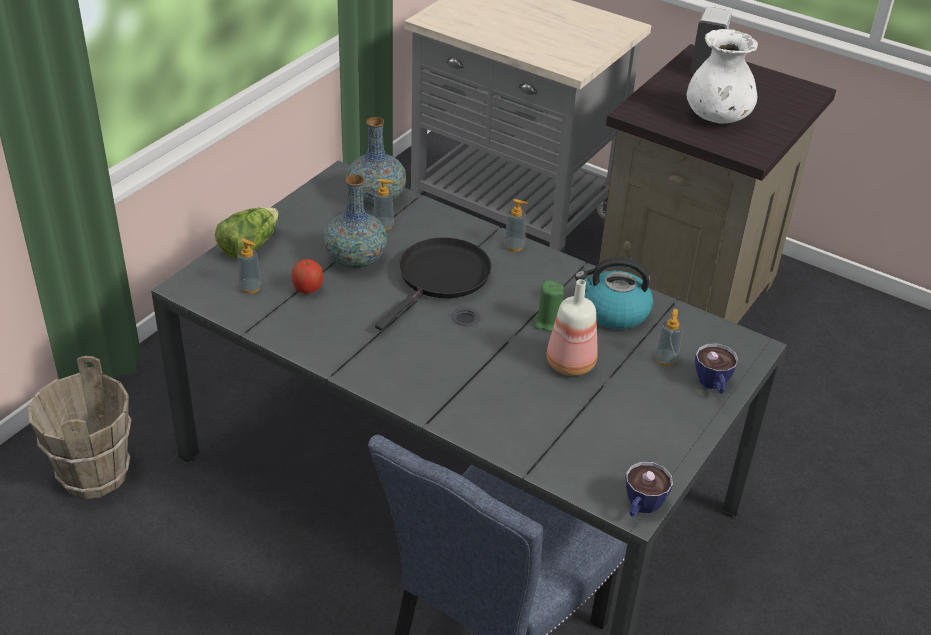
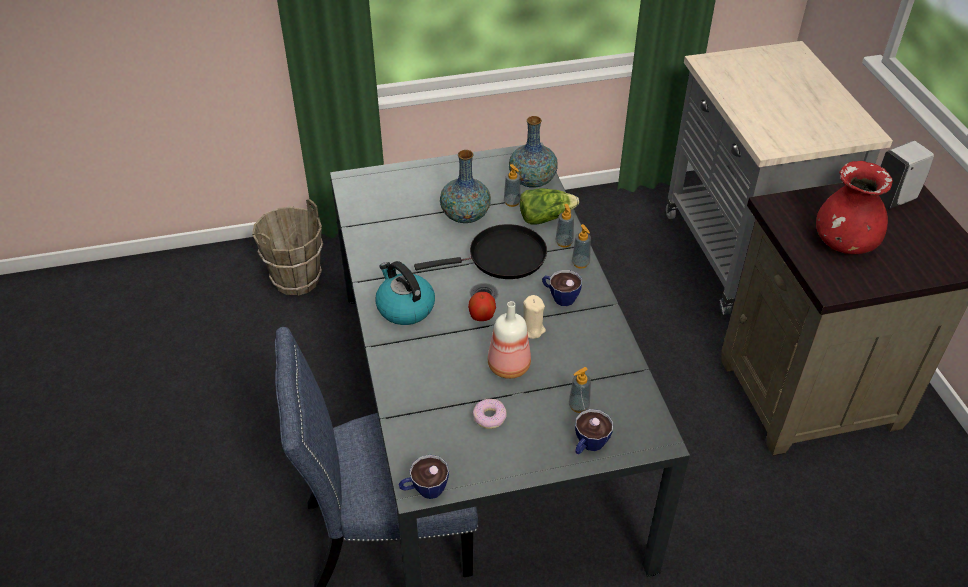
camera: 45 degrees right, 5 degrees up
(249, 246) = (415, 173): lettuce -> lettuce (545, 217)
(250, 288) = (382, 200): soap dispenser -> soap dispenser (564, 242)
(308, 289) = (412, 219): apple -> apple (481, 316)
(534, 283) = (559, 297): none -> cup
(548, 323) = (531, 329): green candle -> beige candle
(611, 414) = (489, 417): none -> donut
(614, 312) = (588, 350): kettle -> kettle (404, 307)
(717, 118) = (844, 244): white vase -> red vase

